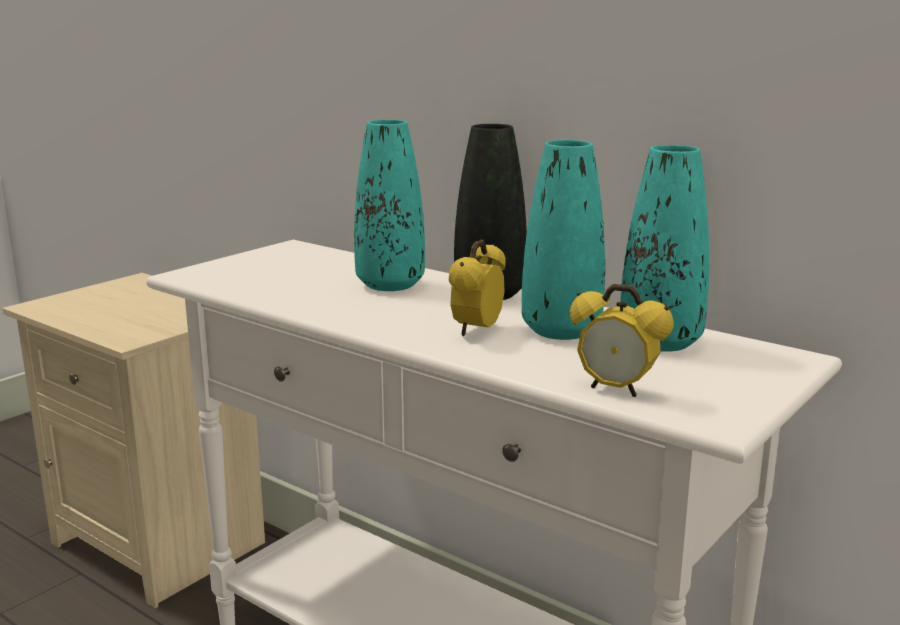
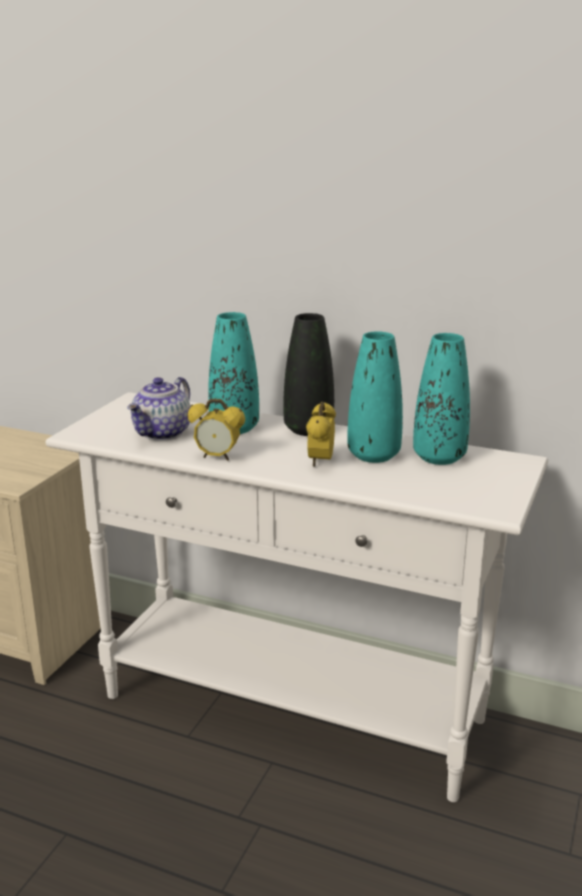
camera: 15 degrees left, 5 degrees up
(292, 283) = (163, 434): none -> teapot
(616, 390) = (431, 496): alarm clock -> alarm clock (217, 457)

